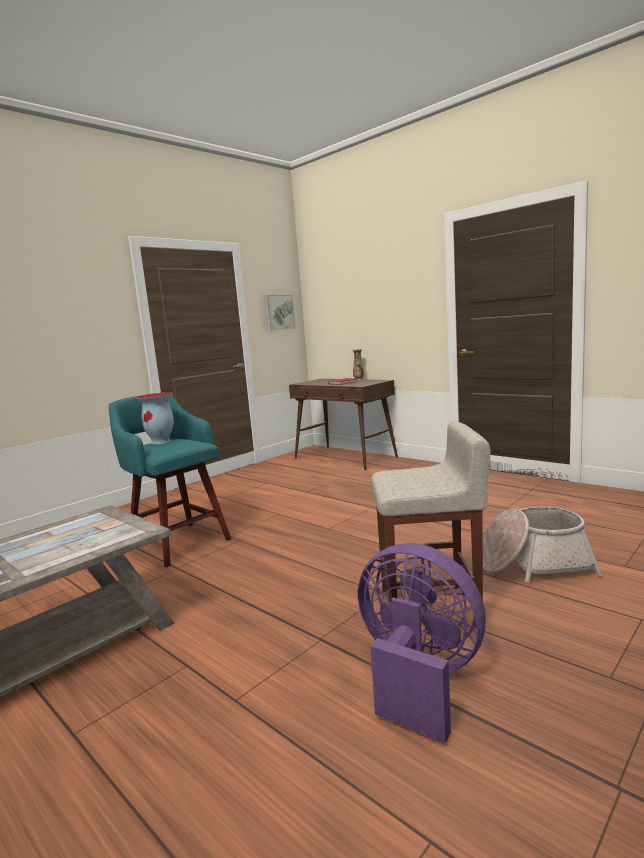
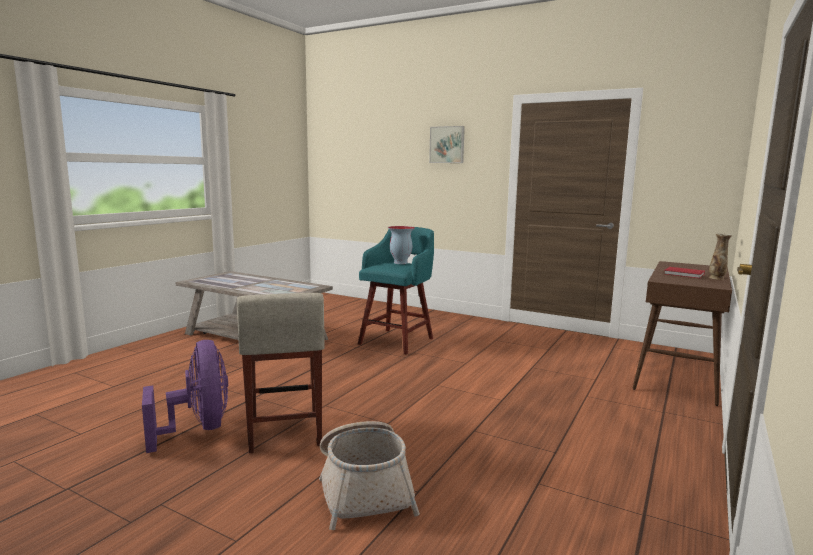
camera: 75 degrees right, 0 degrees up
(278, 312) = (692, 170): picture -> picture (447, 145)
(418, 678) = (198, 429): purple fan -> purple fan turned 45 degrees counterclockwise

